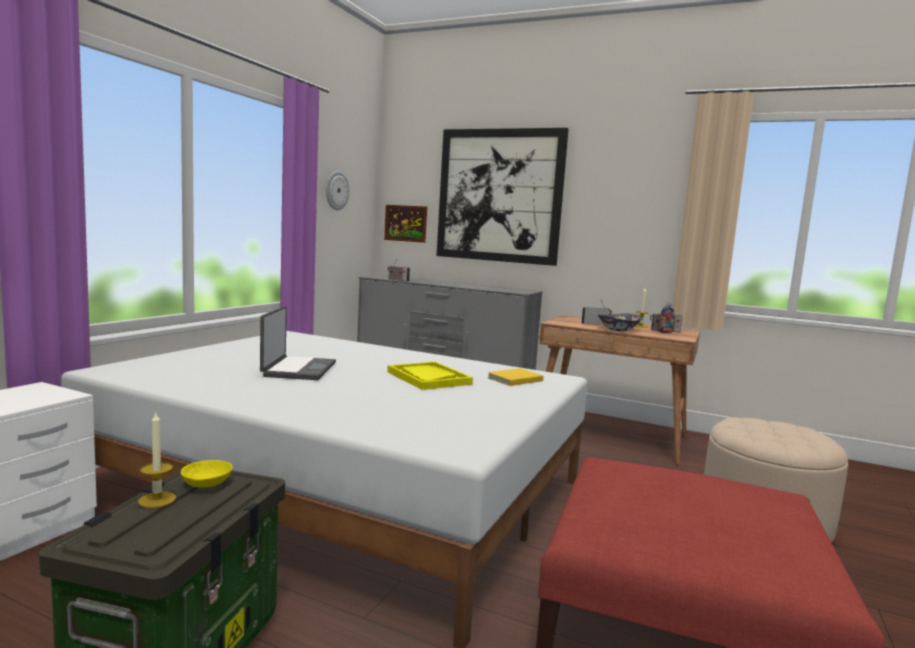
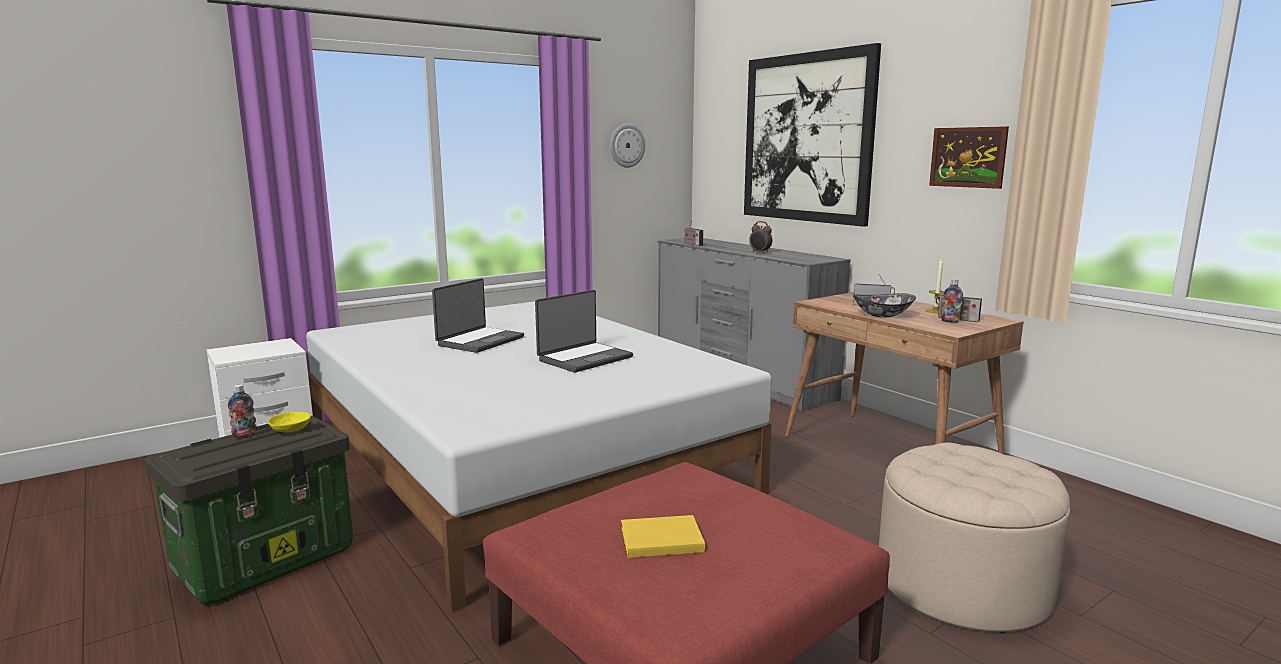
camera: 30 degrees right, 5 degrees up
(157, 499) = (245, 436): candle -> bottle
(405, 223) = (717, 176): picture -> picture (968, 157)
(428, 378) = (584, 358): yellow tray -> laptop
(468, 286) = (760, 252): none -> alarm clock
(513, 379) = (673, 367): yellow book -> yellow book (659, 539)

